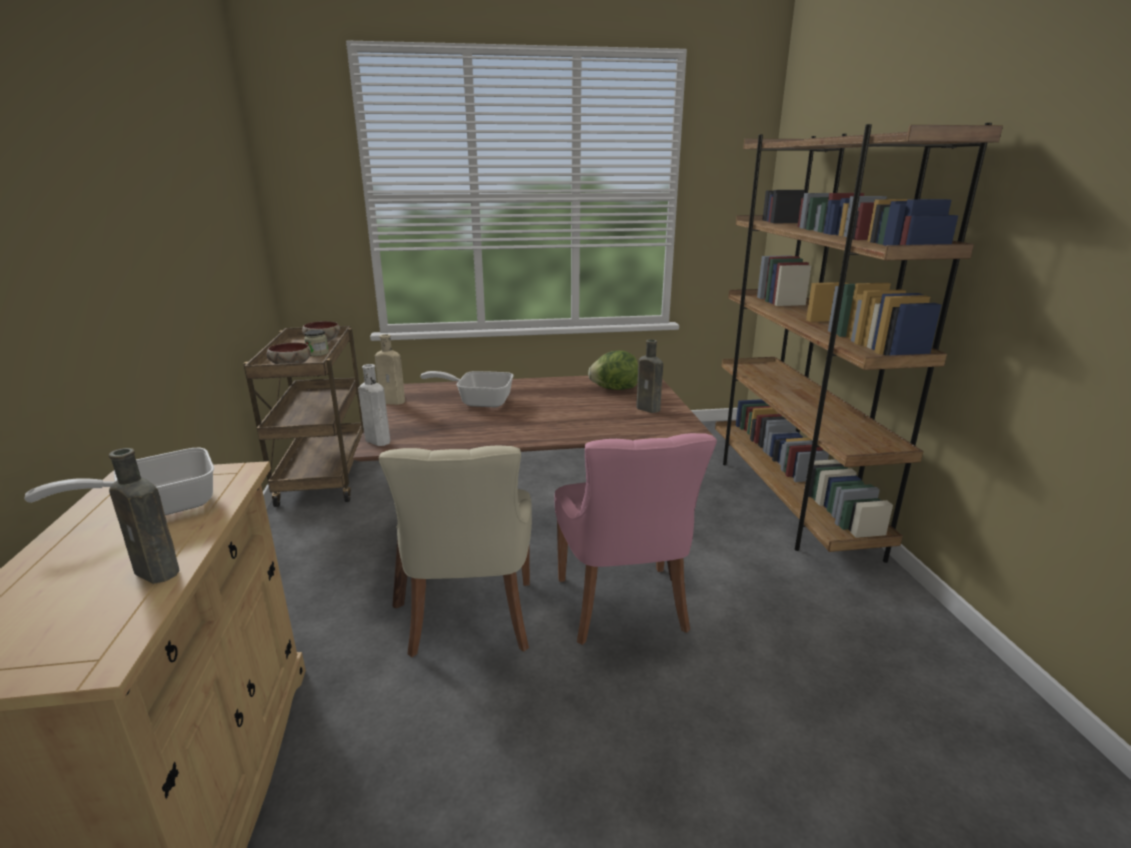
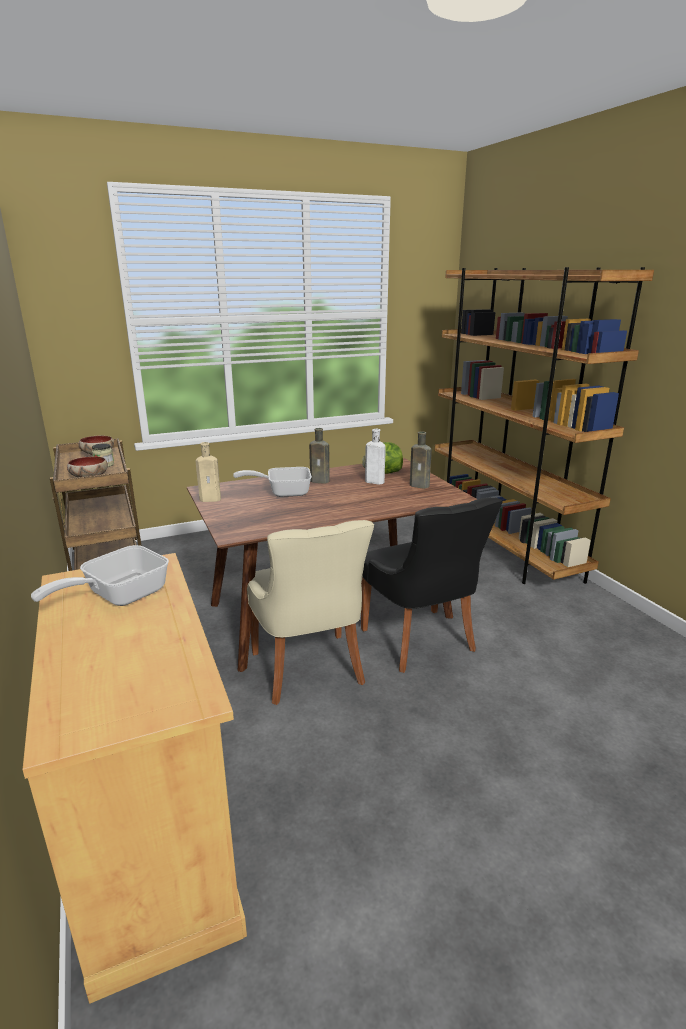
camera: 15 degrees left, 0 degrees up
(159, 572) = (177, 639): brown bottle -> brown bottle (321, 481)
(376, 440) = (225, 531): white bottle -> white bottle (373, 482)
(623, 607) = (420, 642): pink chair -> black chair

